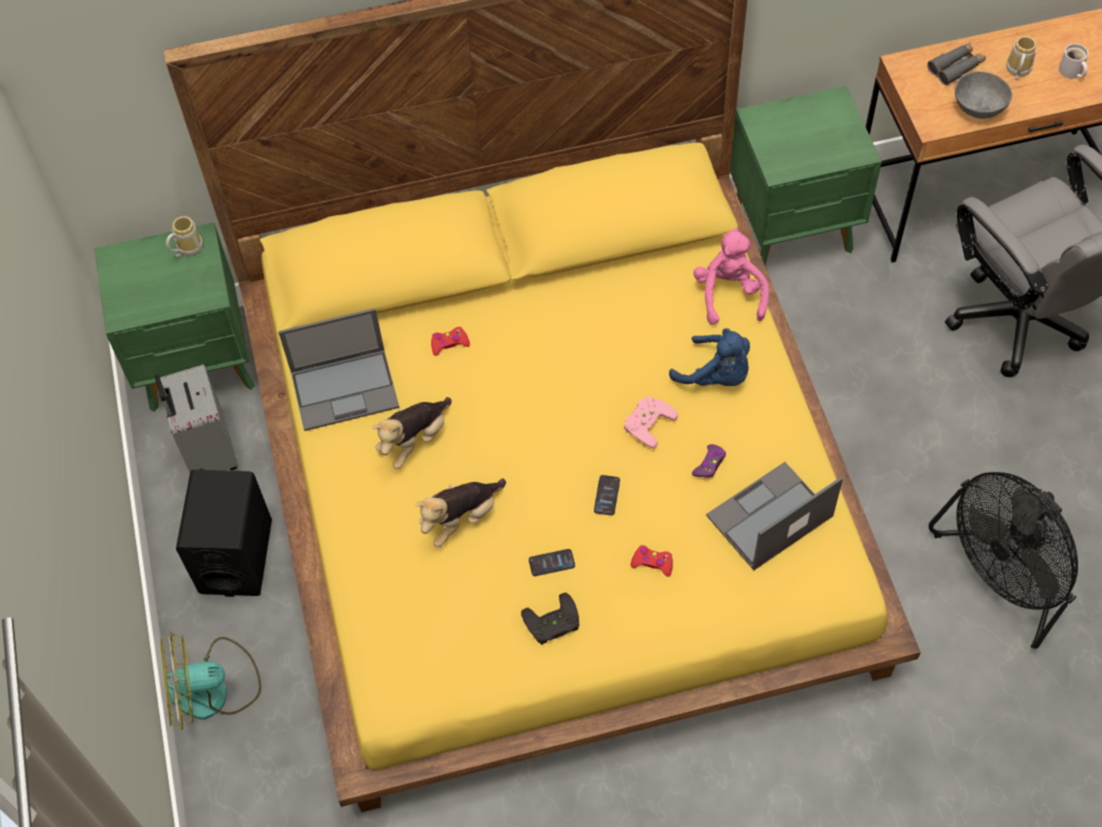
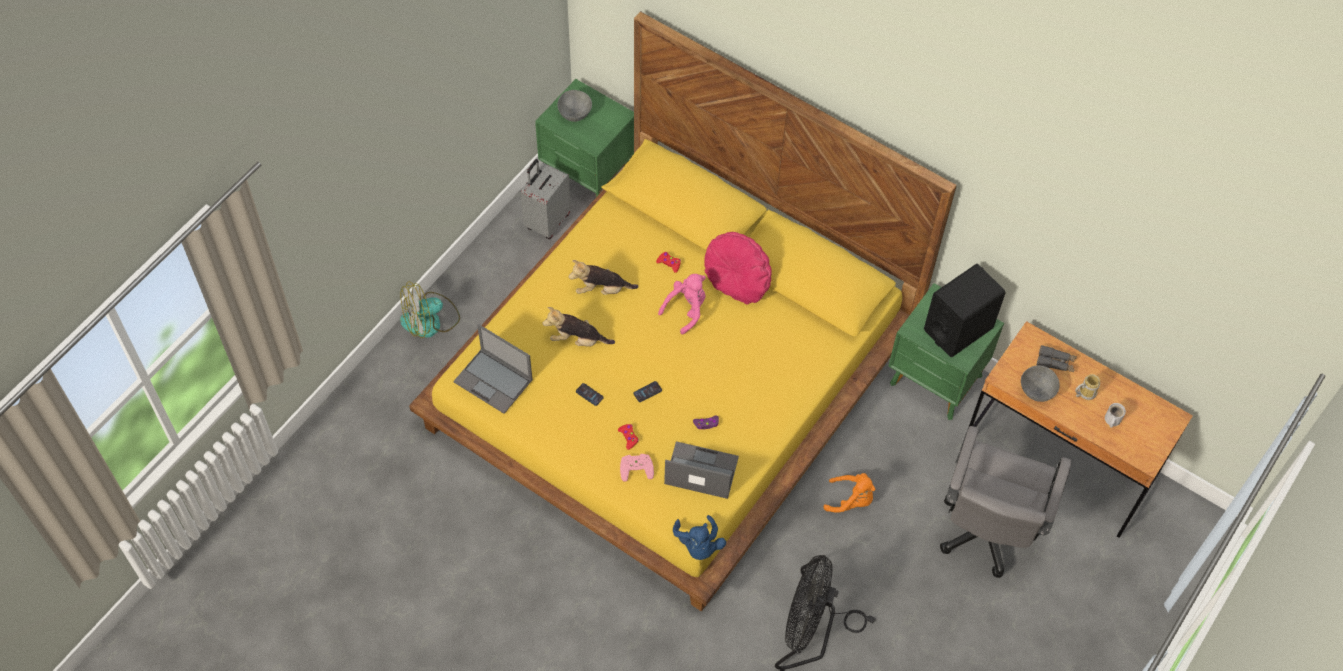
camera: 45 degrees right, 0 degrees up
(143, 283) = (575, 113): none -> grey bowl
(186, 248) = (610, 114): mug -> none
(212, 689) = (430, 321): fan -> fan turned 60 degrees counterclockwise
(236, 556) = (504, 276): black speaker -> black speaker (958, 329)
(346, 389) = (602, 240): laptop -> laptop (494, 381)
(547, 298) = (736, 285): none -> pink pillow
(553, 624) = (557, 418): black game controller -> none
(646, 421) = (704, 379): pink game controller -> pink game controller (636, 466)
(716, 375) = (761, 391): blue plush toy -> blue plush toy (698, 545)
(729, 294) = (818, 363): pink plush toy -> pink plush toy (686, 310)
(871, 416) = (850, 500): none -> orange plush toy

